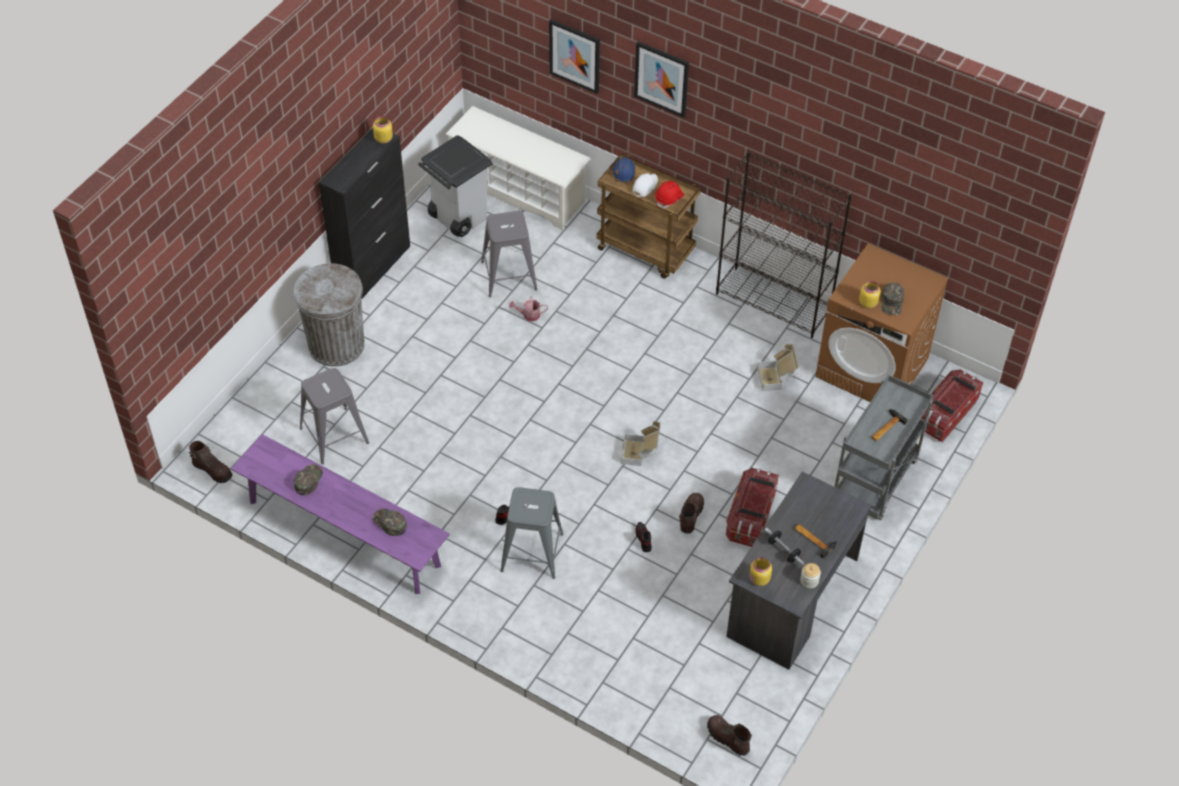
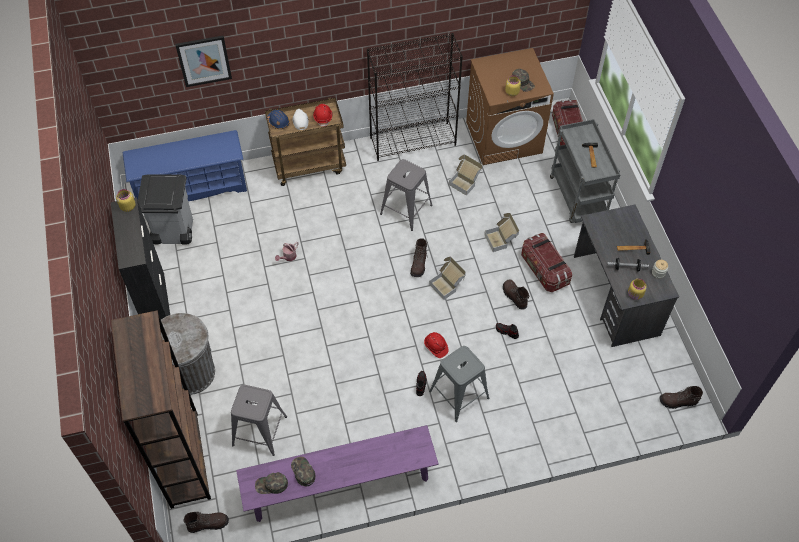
camera: 45 degrees left, 5 degrees up
(253, 406) = (184, 459): none -> brown bookcase
(389, 523) = (385, 451): green cap -> green cap (271, 485)
(508, 276) = (248, 243): grey stool -> grey stool (406, 210)
(519, 190) = (191, 187): white shoe rack -> blue shoe rack
(562, 496) = (436, 347): none -> red hard hat
(637, 415) = (419, 264): none -> brown boot
(662, 78) = (284, 35): picture -> none
(744, 457) = (501, 239): none -> cardboard box

